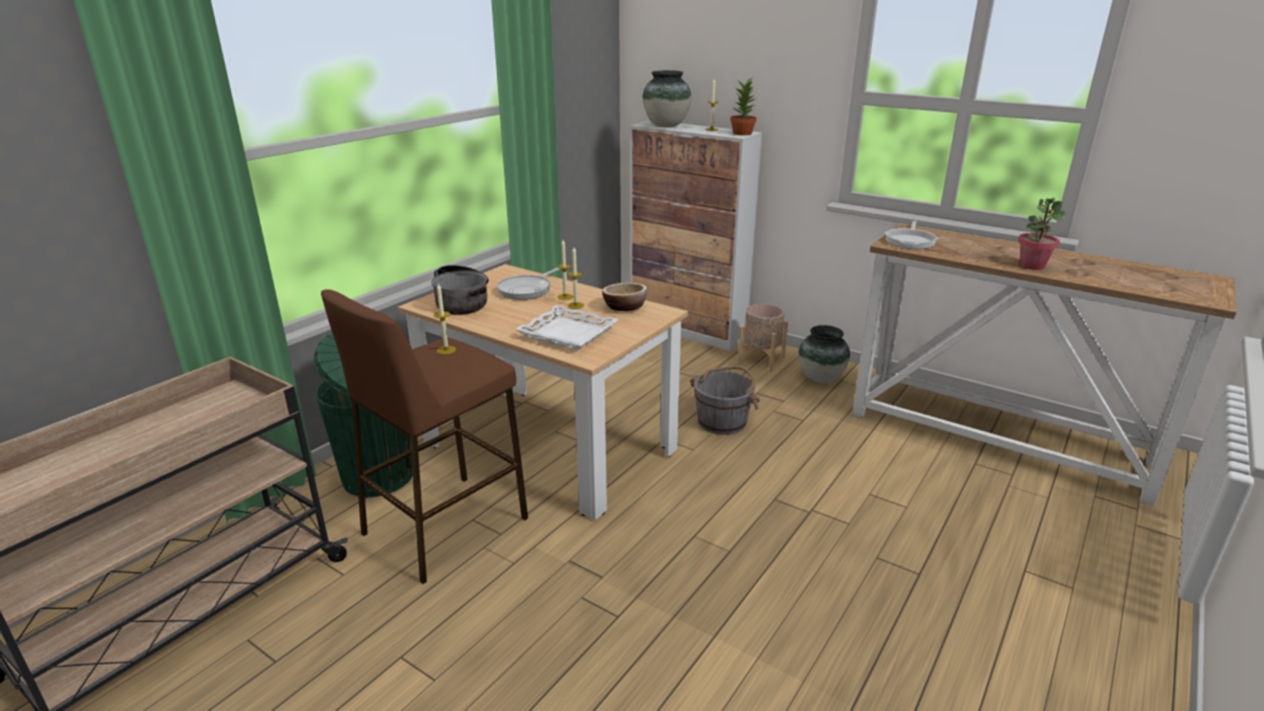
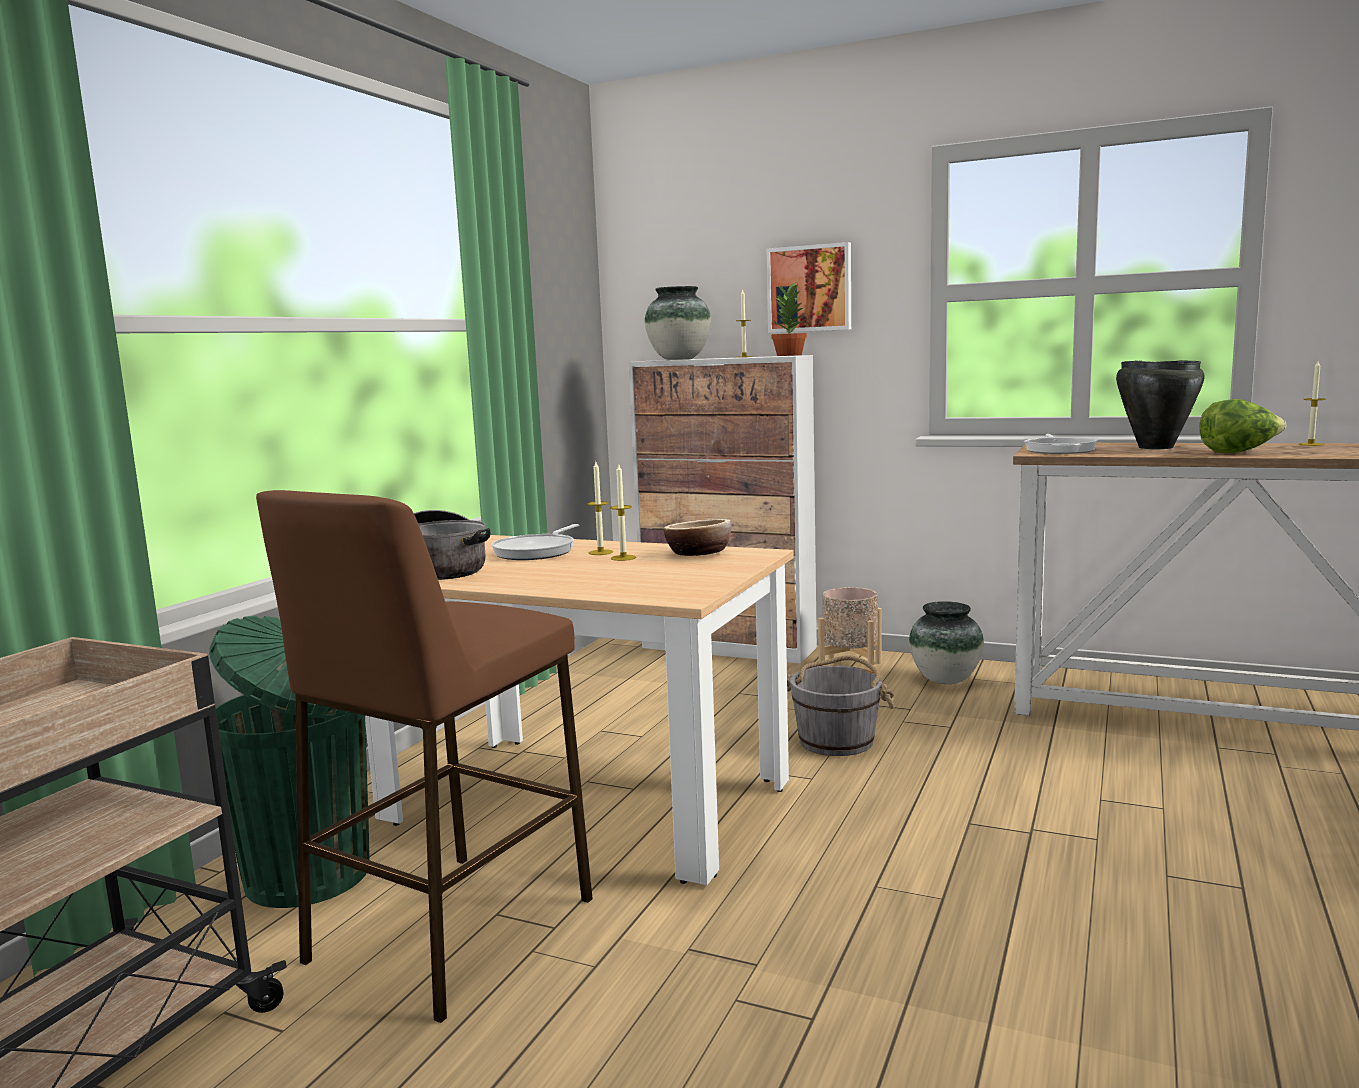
camera: 10 degrees left, 15 degrees down
(446, 350) = (451, 607): candle -> candle (1311, 444)
(567, 334) = (632, 581): white tray -> none
(765, 80) = (810, 288): none -> picture
(981, 247) = (1154, 447): none -> black cooking pot
(1032, 266) = (1238, 452): potted plant -> lettuce

